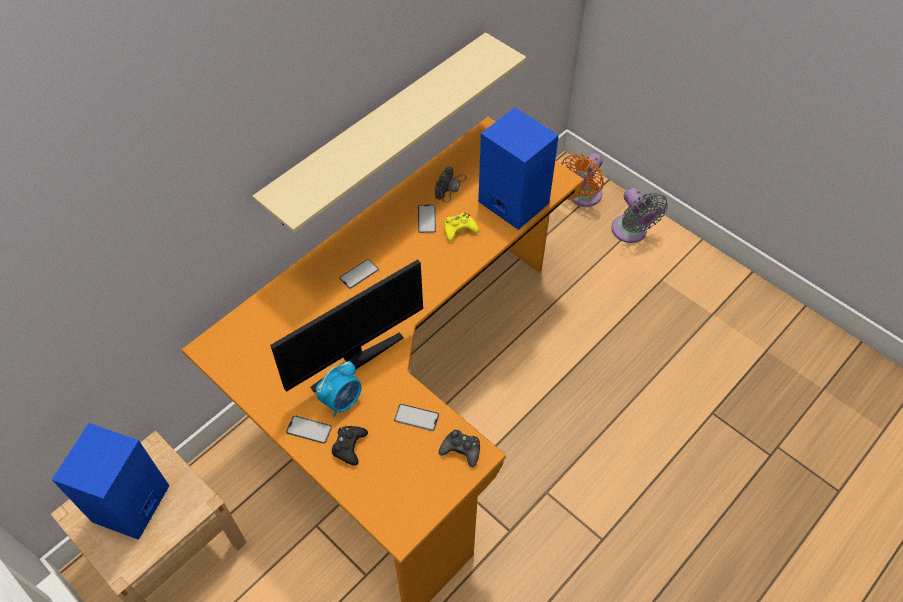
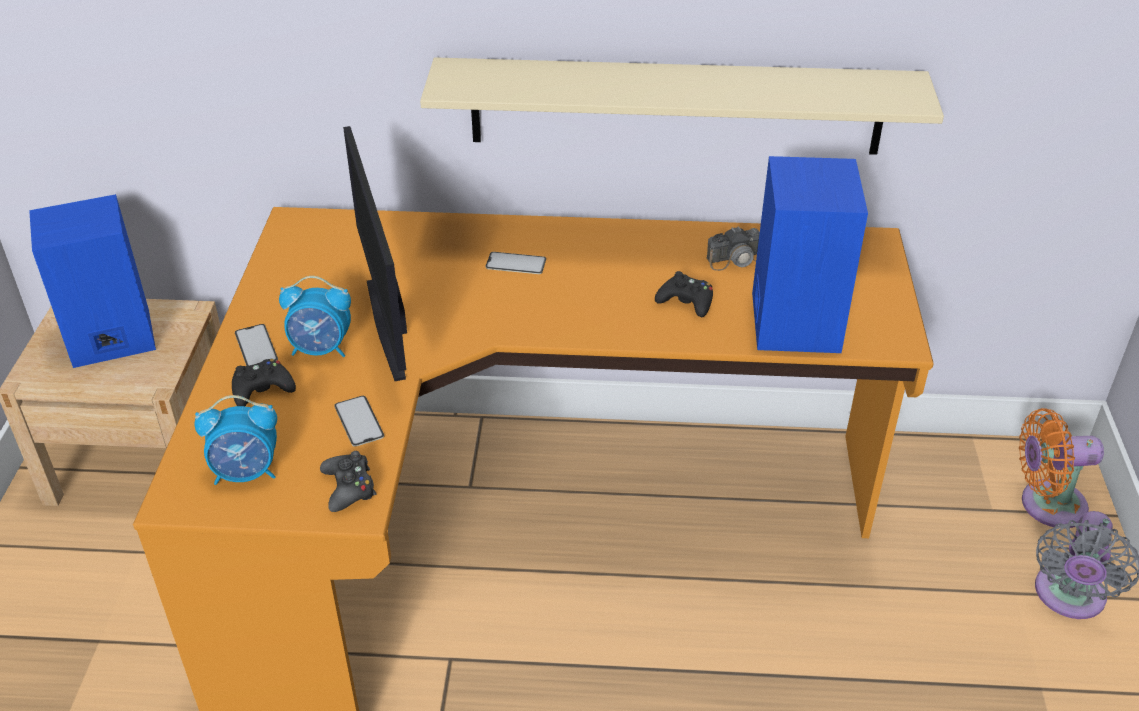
camera: 50 degrees right, 15 degrees down
(356, 360) = (390, 327): monitor -> monitor turned 60 degrees clockwise
(409, 489) = (247, 472): none -> alarm clock
(427, 219) = (666, 268): phone -> none
(459, 229) = (686, 302): yellow game controller -> black game controller

